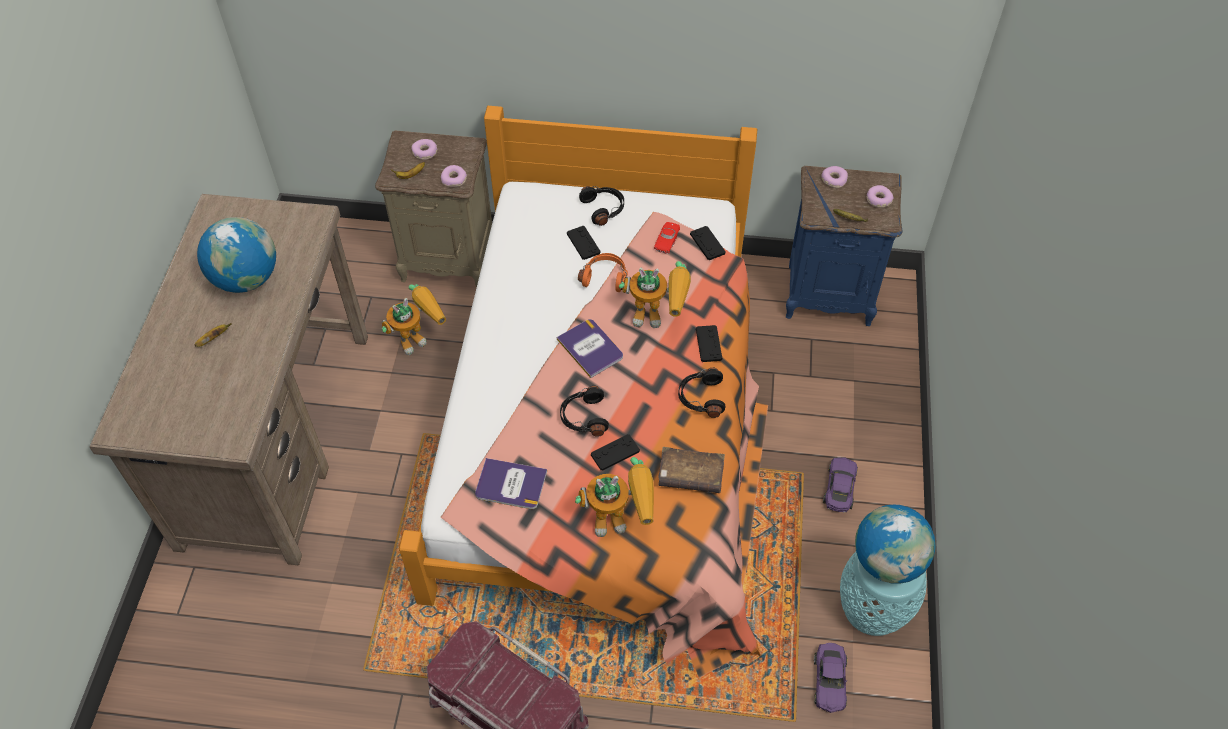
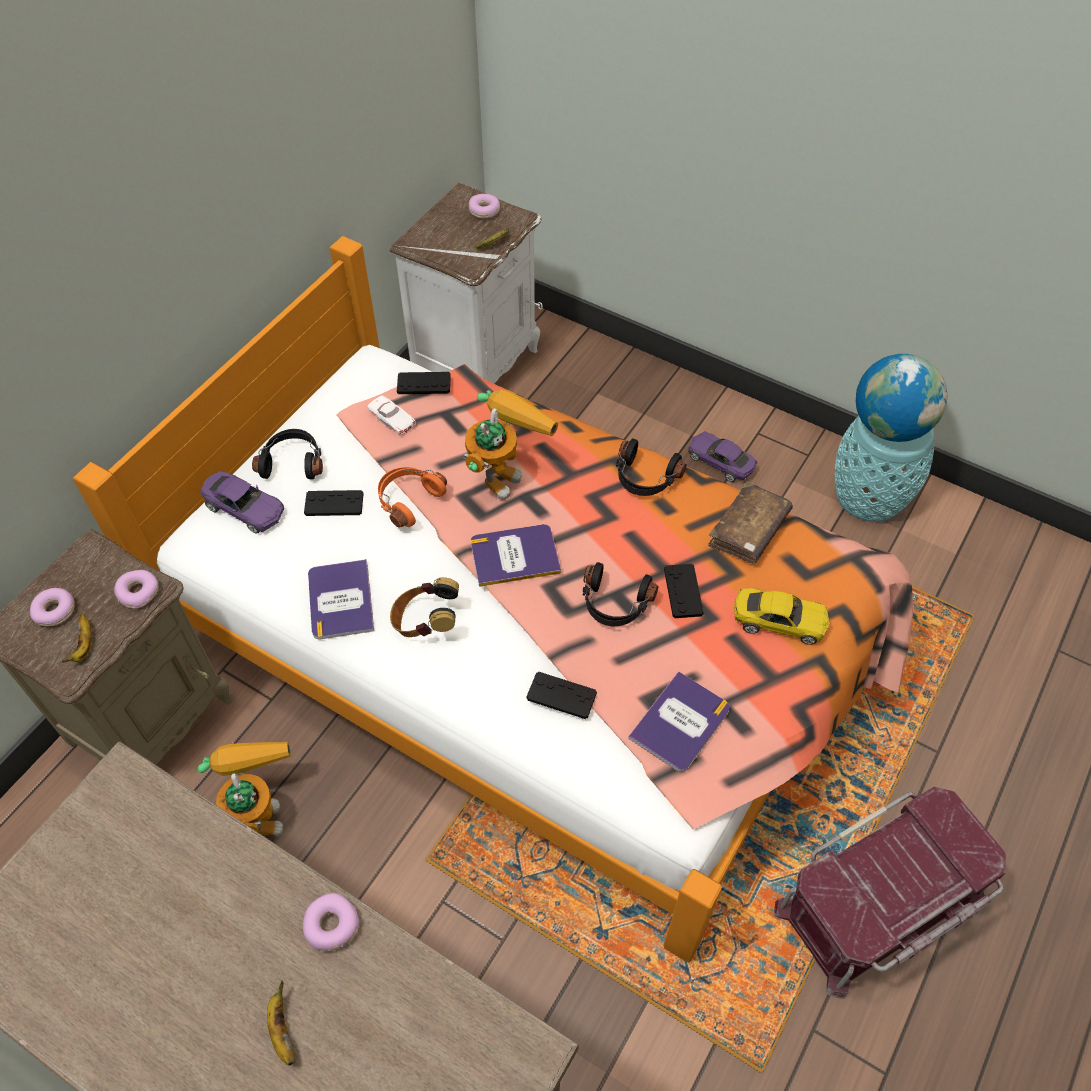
camera: 65 degrees left, 0 degrees up
(246, 278) = (181, 933): globe -> none
(514, 278) = (340, 600): none -> book
(520, 326) = (425, 622): none -> headphones
(621, 518) = (779, 620): toy robot -> yellow toy car
(667, 240) = (392, 418): red toy car -> white toy car
(708, 344) = (574, 440): black game controller -> black game controller (561, 696)
(829, 296) = (478, 364): blue nightstand -> white nightstand
(829, 680) = (937, 567): purple toy car -> purple toy car (244, 508)
(833, 180) = (430, 231): donut -> donut (331, 926)

